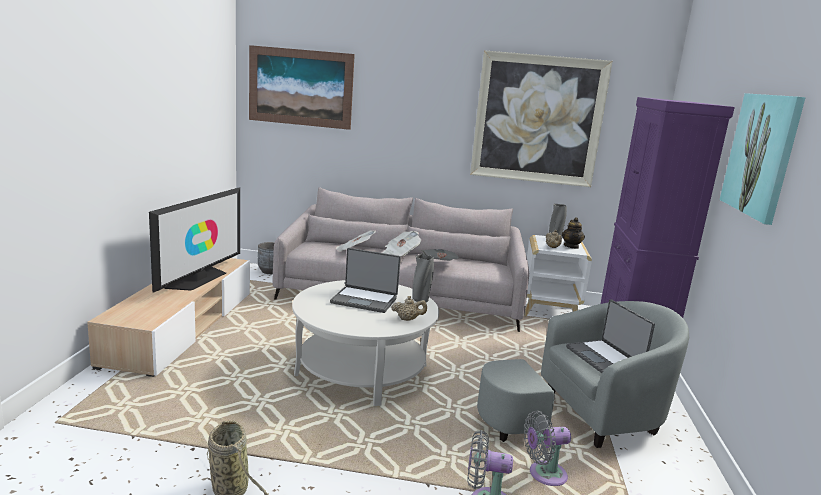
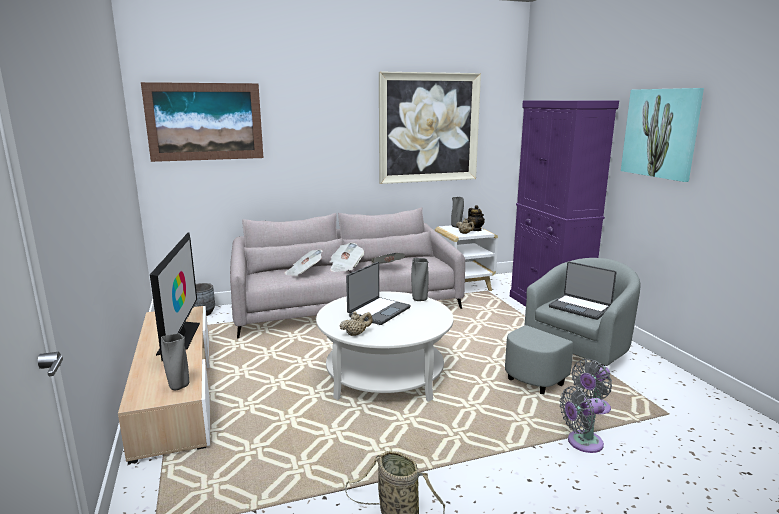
camera: 25 degrees left, 0 degrees up
(148, 316) = (178, 387): none -> grey vase
(364, 300) = (378, 311): laptop -> laptop turned 45 degrees counterclockwise
(408, 319) = (432, 317): beige teapot -> beige teapot (356, 334)

